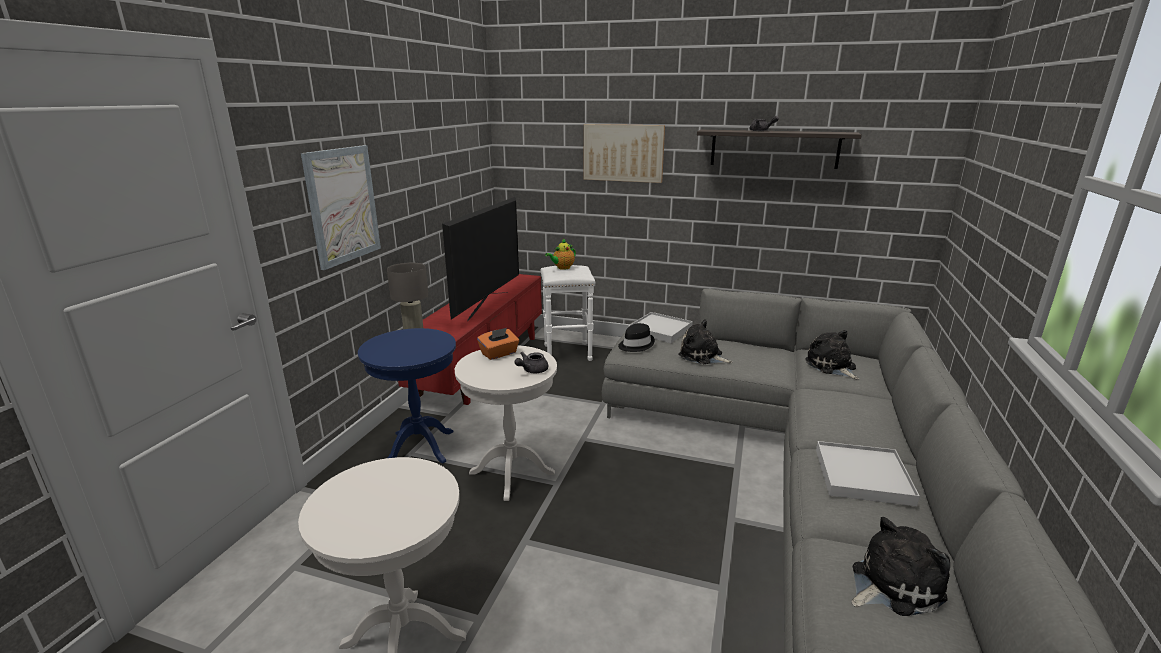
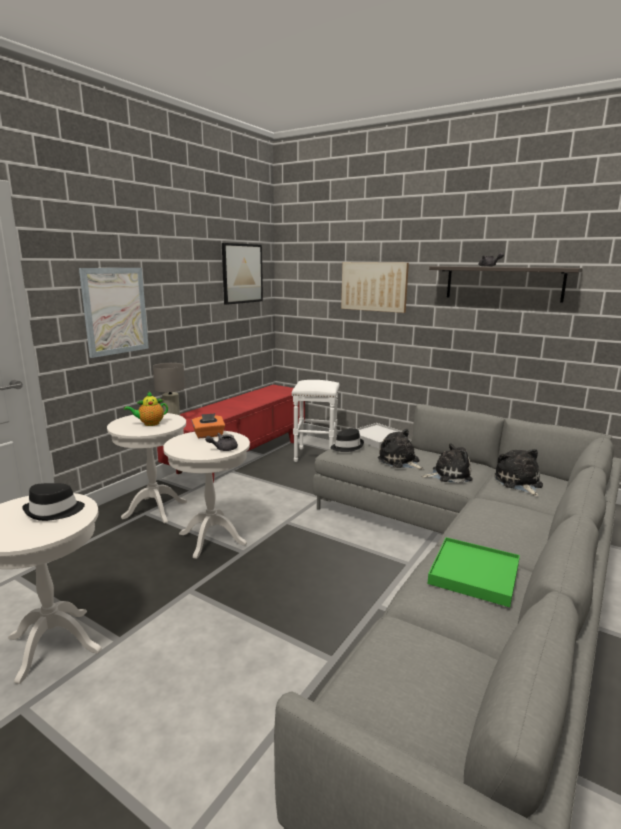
camera: 15 degrees right, 5 degrees down
(401, 487) = (54, 511): none -> black hat
(420, 447) = (155, 509): blue side table -> white side table
(463, 141) = (242, 273): none -> picture
(487, 305) = (244, 406): television -> none
(562, 268) = (312, 381): teapot -> teapot (149, 424)
(862, 476) = (474, 574): white tray -> green tray
(892, 584) = (430, 666): plush toy -> plush toy (448, 475)

